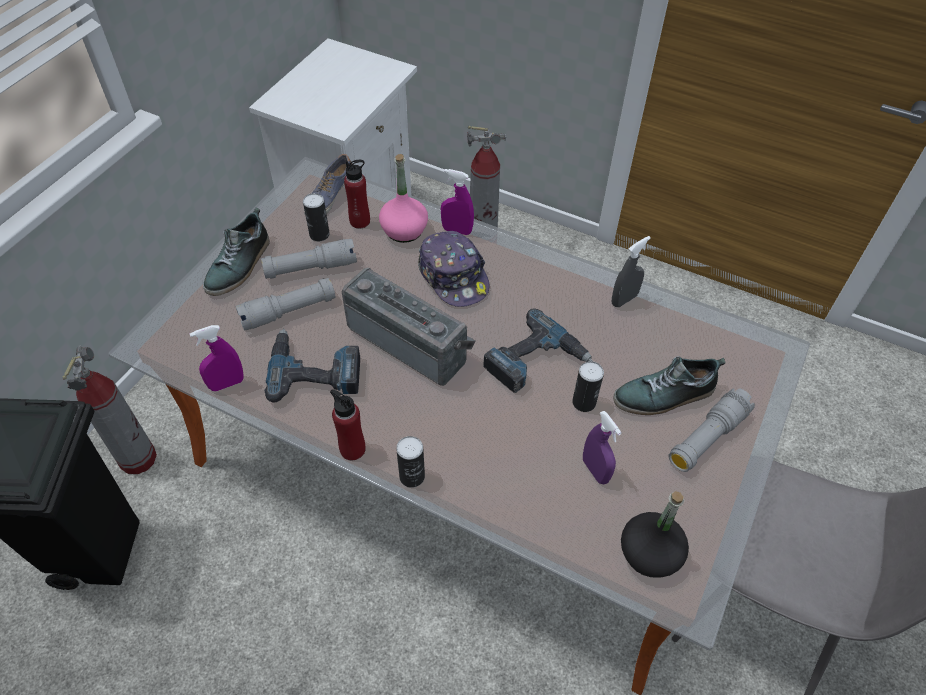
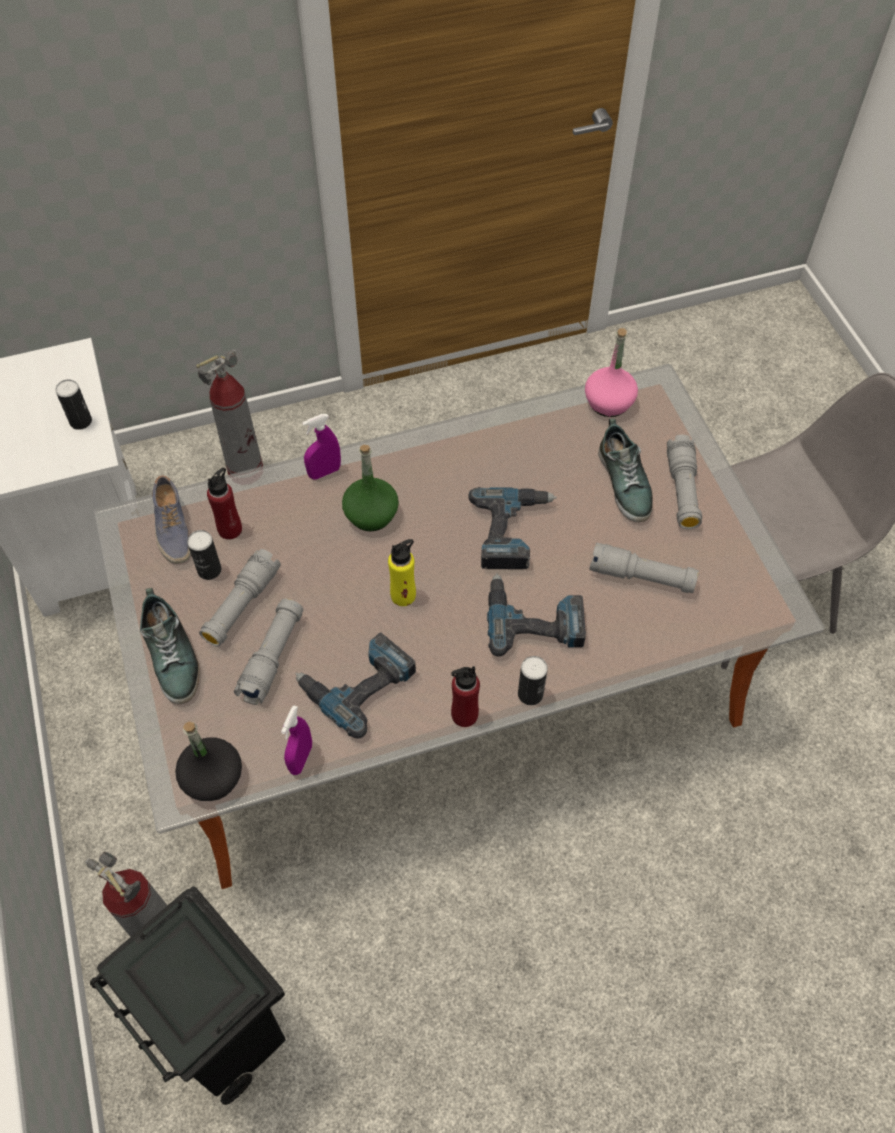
camera: 45 degrees left, 5 degrees up
(404, 230) = (279, 507): pink bottle -> pink bottle (609, 402)
(410, 341) = (403, 595): radio -> yellow bottle
(454, 276) = (371, 514): cap -> green bottle
(477, 430) = (534, 619): none -> power drill
(584, 402) = (580, 534): can -> can (81, 421)
(595, 470) = (641, 577): purple spray bottle -> grey flashlight
(624, 299) = (518, 429): grey spray bottle -> none
(649, 553) = (732, 602): black bottle -> black bottle (212, 777)
(664, 395) = (625, 482): shoe -> shoe turned 45 degrees counterclockwise

